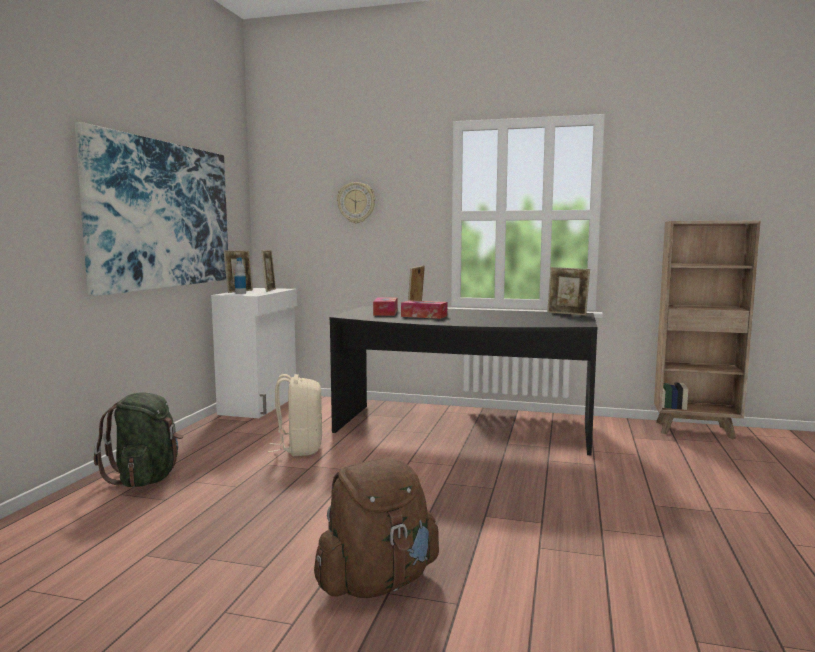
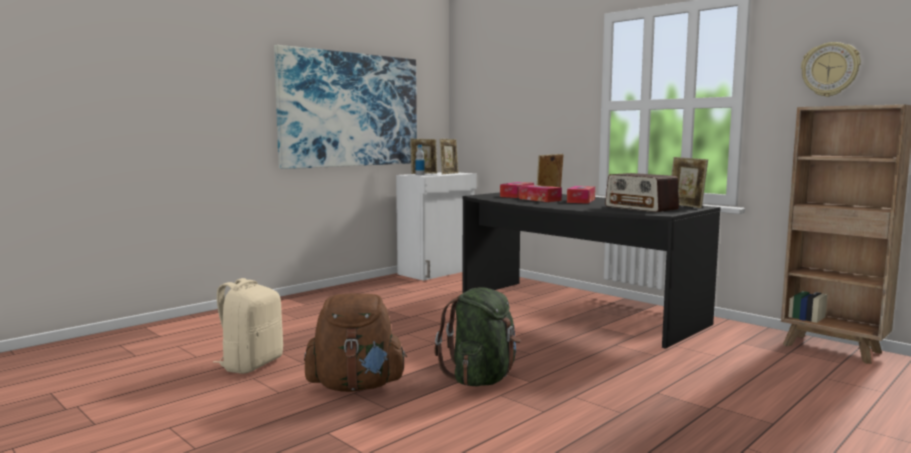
camera: 30 degrees right, 0 degrees up
(146, 479) = (302, 305): green backpack -> green backpack (481, 378)
(299, 448) = (422, 304): beige backpack -> beige backpack (251, 364)
(356, 202) = (524, 95): wall clock -> wall clock (830, 69)
(465, 315) = (581, 201): none -> tissue box
(542, 319) = (641, 208): none -> radio

